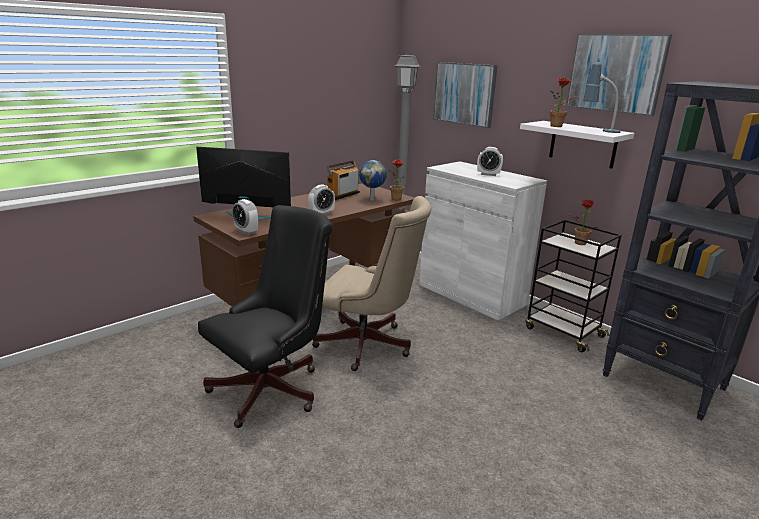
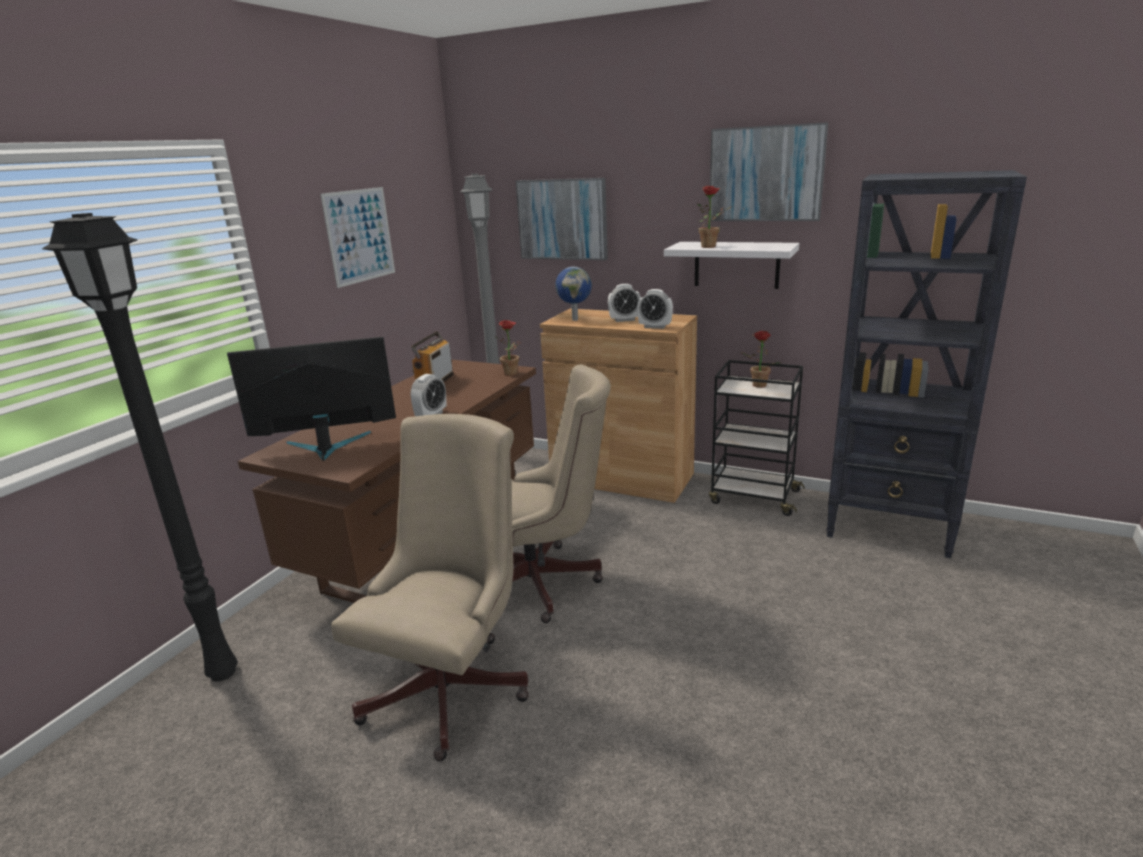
camera: 20 degrees left, 0 degrees up
(157, 343) = (223, 674): none -> black floor lamp
(246, 231) = (347, 466): alarm clock -> alarm clock (655, 327)
(273, 388) = (453, 684): black office chair -> beige office chair
(315, 87) = (360, 236): none -> picture
(372, 199) = (480, 381): globe -> globe (575, 319)
(471, 294) = (622, 477): white cabinet -> brown cabinet
(598, 131) = (762, 246): table lamp -> none

